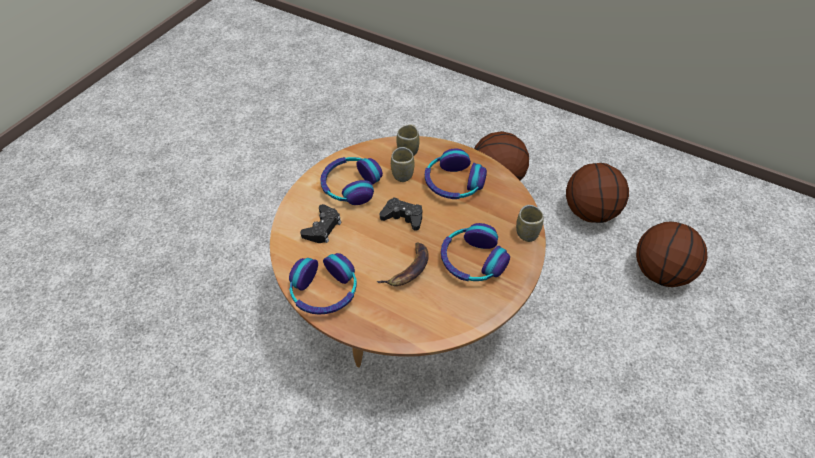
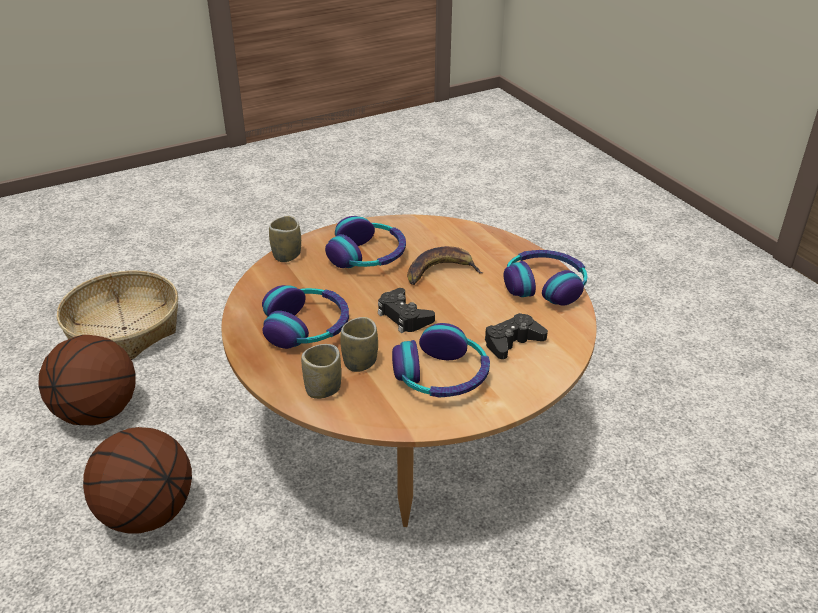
camera: 150 degrees left, 15 degrees down
(661, 273) = (124, 328): basketball -> basket

